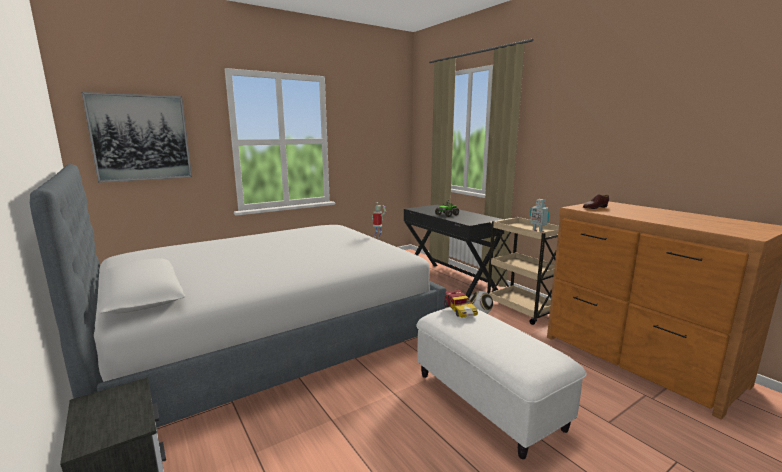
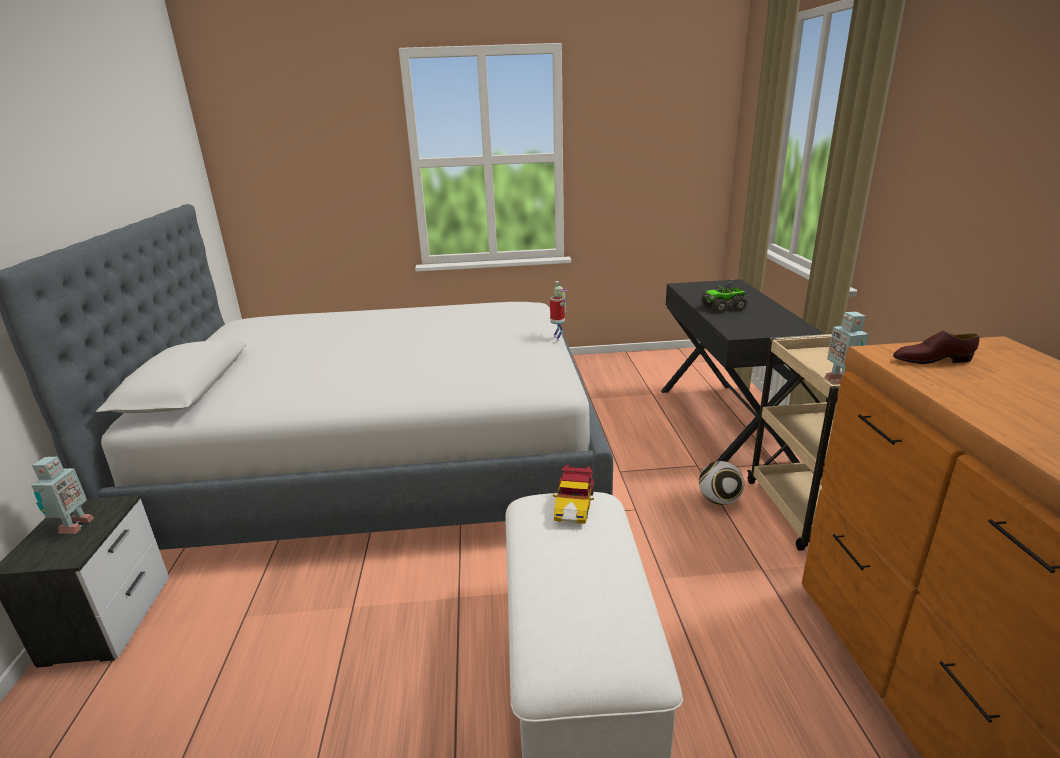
camera: 30 degrees right, 10 degrees up
(110, 410) = (73, 526): none -> toy robot
(141, 138) = (293, 160): picture -> none

